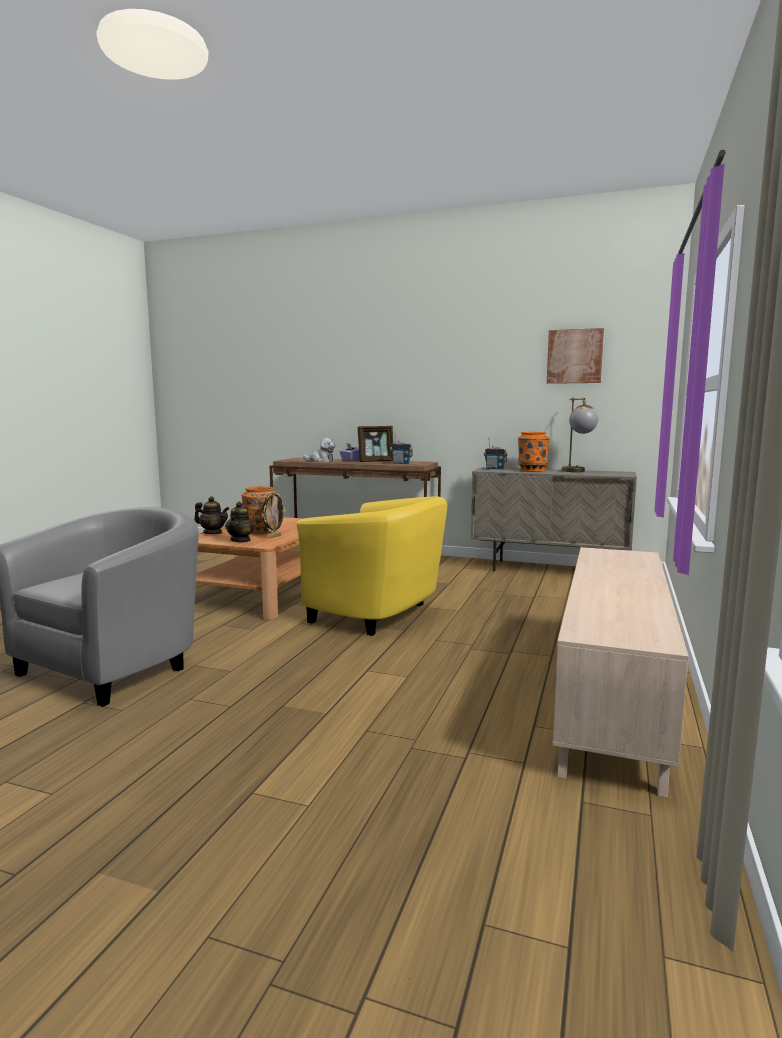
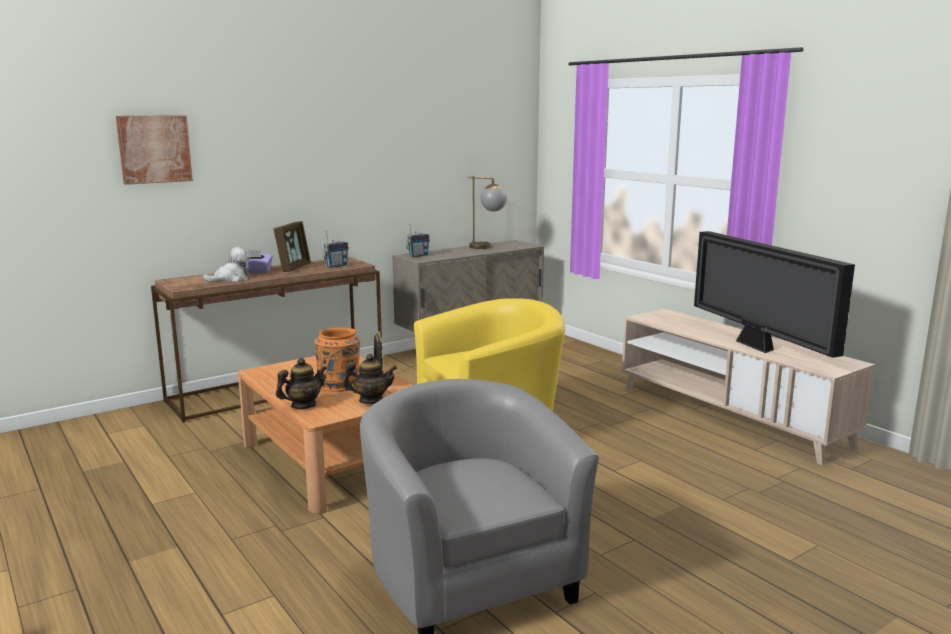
camera: 55 degrees left, 5 degrees up
(241, 540) = (371, 400): teapot -> teapot turned 45 degrees counterclockwise
(532, 470) = (453, 252): orange vase -> none
(574, 356) = (465, 135): picture -> picture (154, 149)
(603, 596) = (757, 347): none -> television

